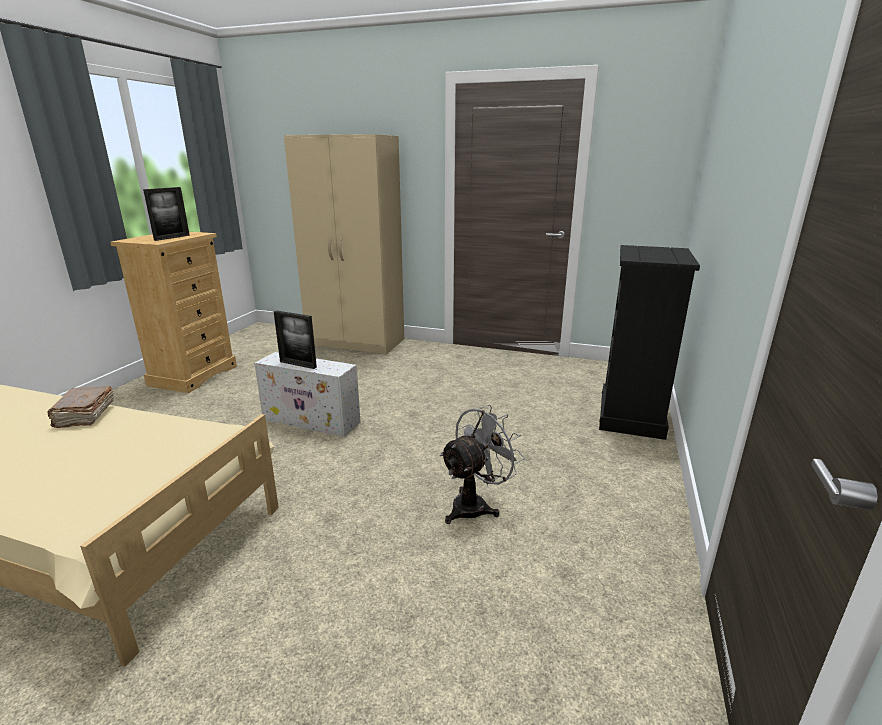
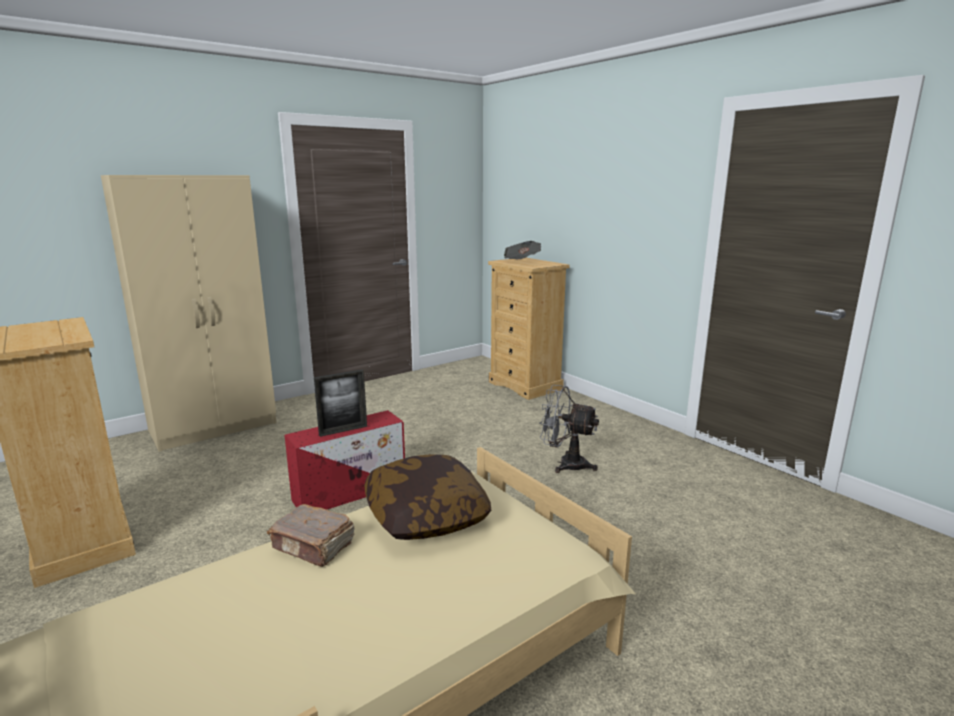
camera: 55 degrees left, 5 degrees down
(143, 437) = (426, 515): none -> pillow
(172, 237) = (56, 332): picture frame -> none
(312, 421) = (352, 491): white storage box -> red storage box
(475, 505) = (565, 464): grey fan -> grey fan turned 60 degrees counterclockwise
(631, 415) = (525, 386): black dresser -> beige dresser
(653, 252) = (522, 261): none -> newspaper

